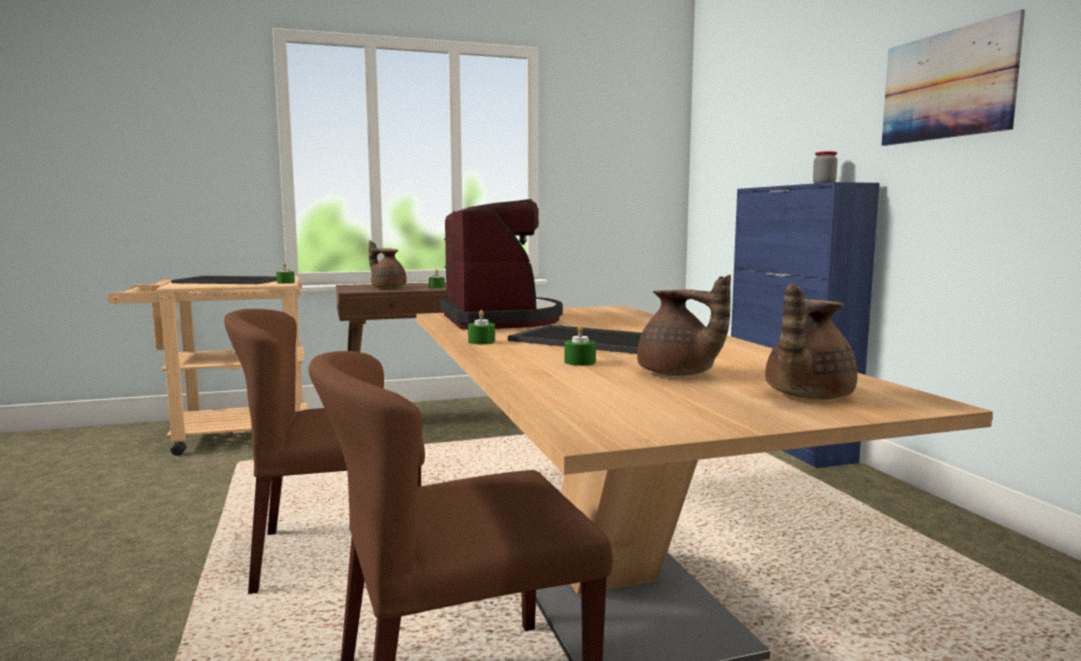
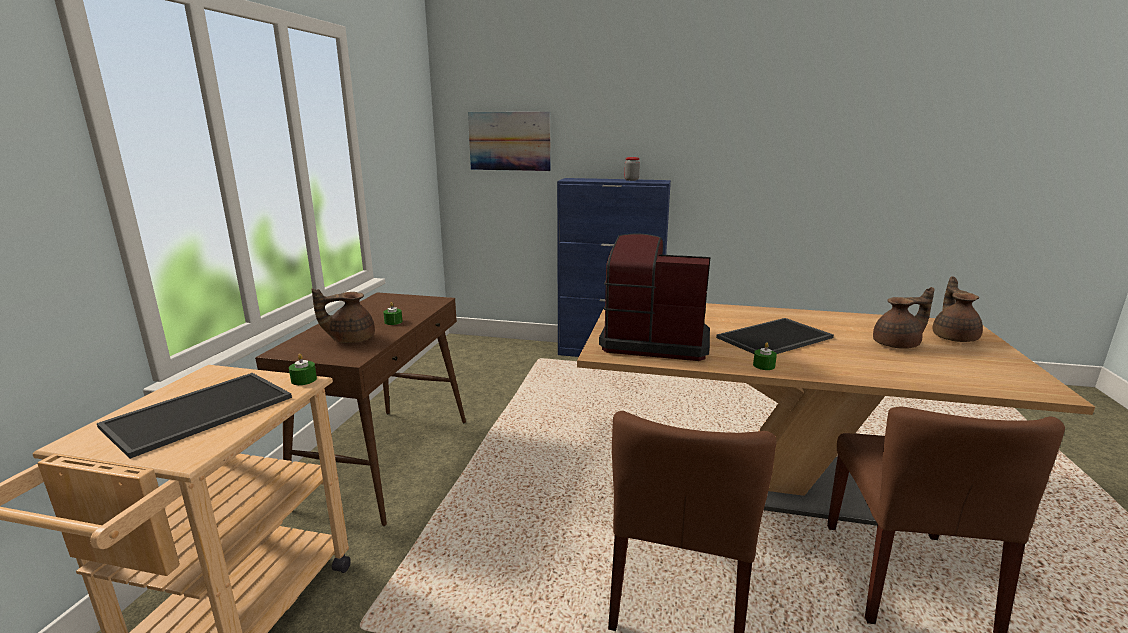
camera: 60 degrees left, 10 degrees up
(580, 362) = (856, 356): green candle -> none
(805, 396) = (954, 337): brown teapot -> brown teapot turned 150 degrees counterclockwise
(946, 85) = (720, 125): picture -> picture (509, 141)

